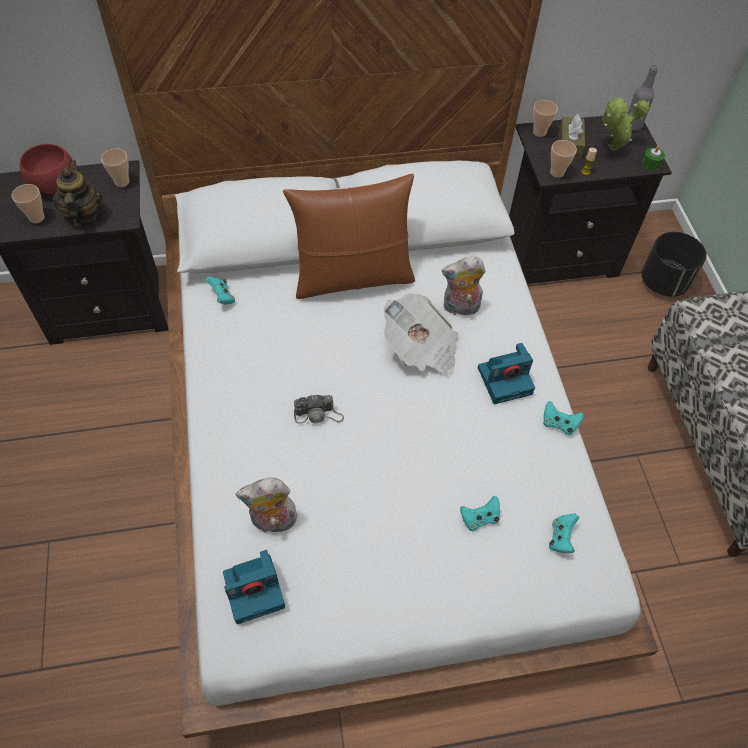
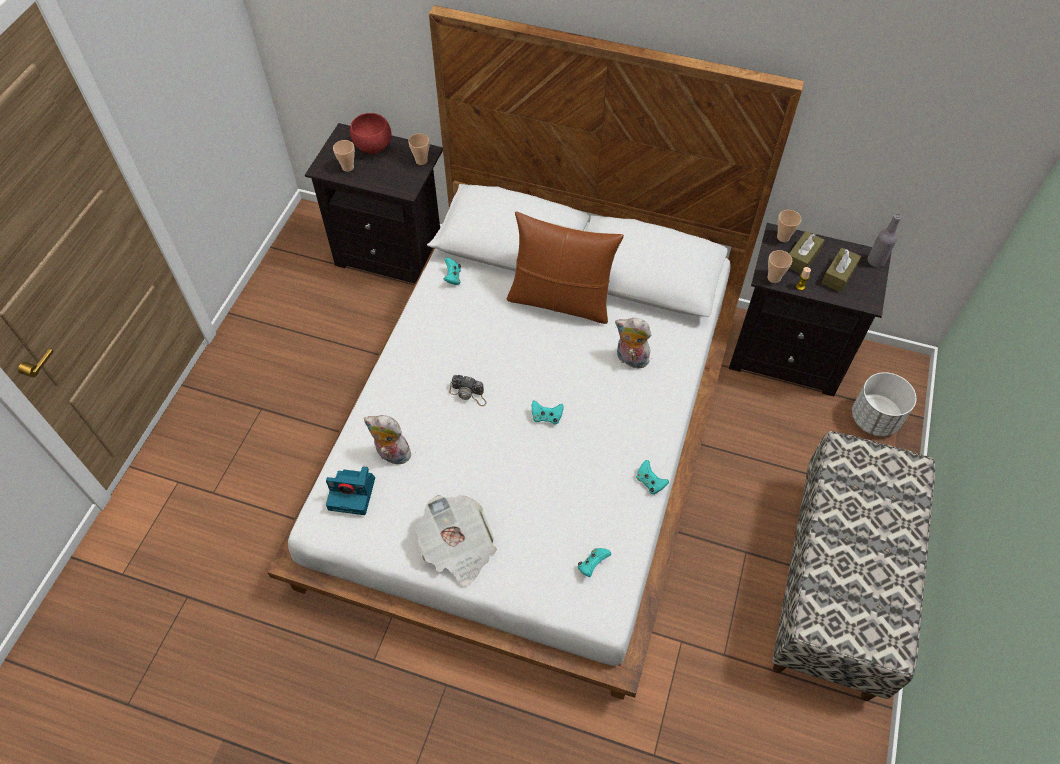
camera: 30 degrees right, 0 degrees up
(83, 216) = (380, 178): teapot -> none
(421, 348) = (577, 378): newspaper -> newspaper (458, 548)
(479, 518) = (540, 522): turquoise game controller -> turquoise game controller (546, 417)
(505, 380) = (629, 430): camera -> none
(611, 149) = (838, 275): potted plant -> brown tissue box
(651, 163) = (867, 301): green candle -> none
(664, 282) = (875, 418): black planter -> white planter

